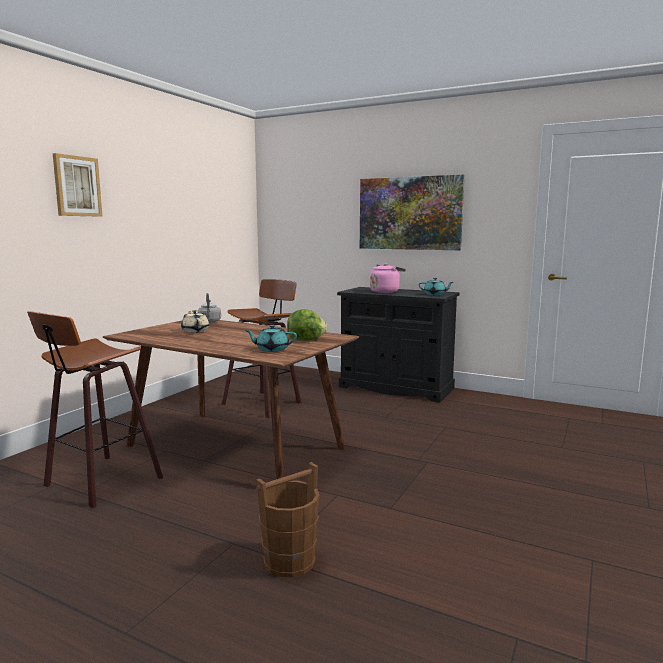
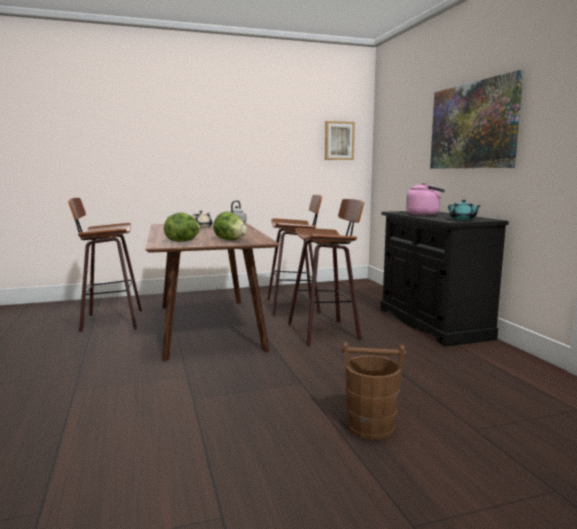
camera: 45 degrees right, 0 degrees up
(77, 186) = (173, 118): picture -> picture (339, 141)
(271, 349) = (183, 241): turquoise teapot -> lettuce
(288, 561) = (73, 395): brown bucket -> brown bucket (370, 426)
(344, 417) = (325, 331): none -> stool

